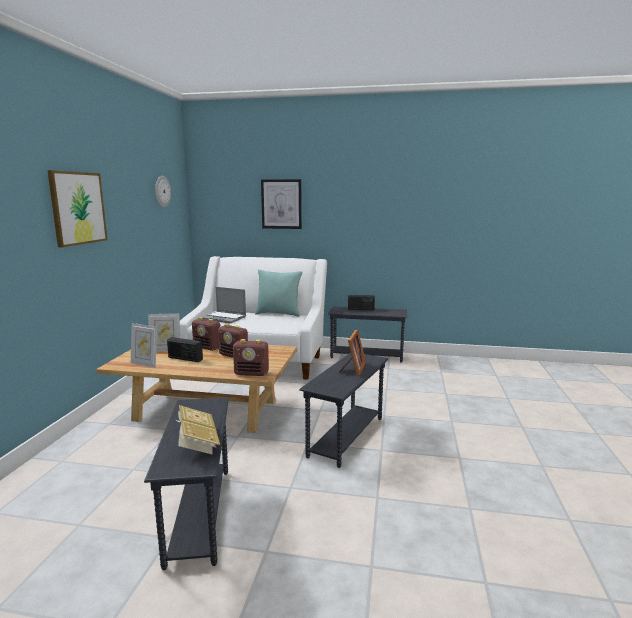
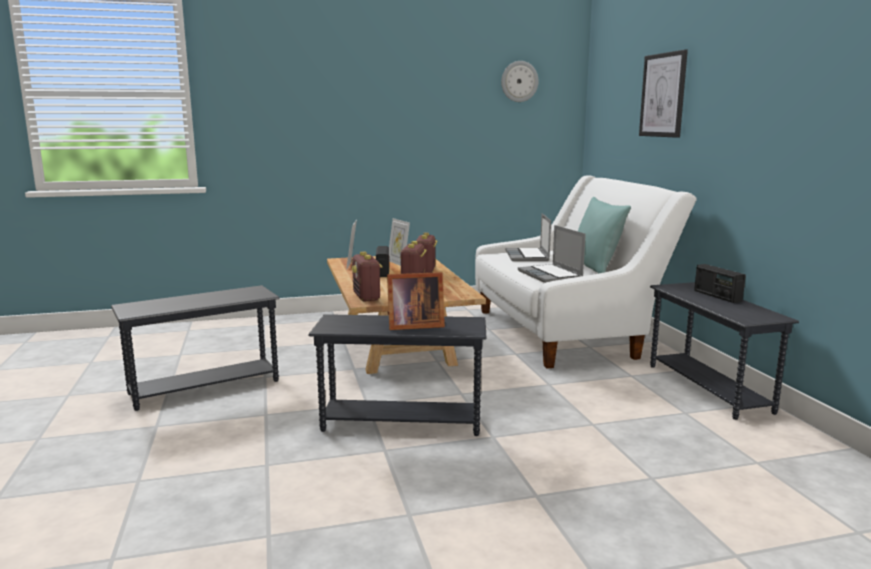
camera: 65 degrees right, 0 degrees up
(78, 208) = (356, 97): picture -> none
(197, 442) = (175, 304): book -> none
(279, 323) = (551, 275): none -> laptop

